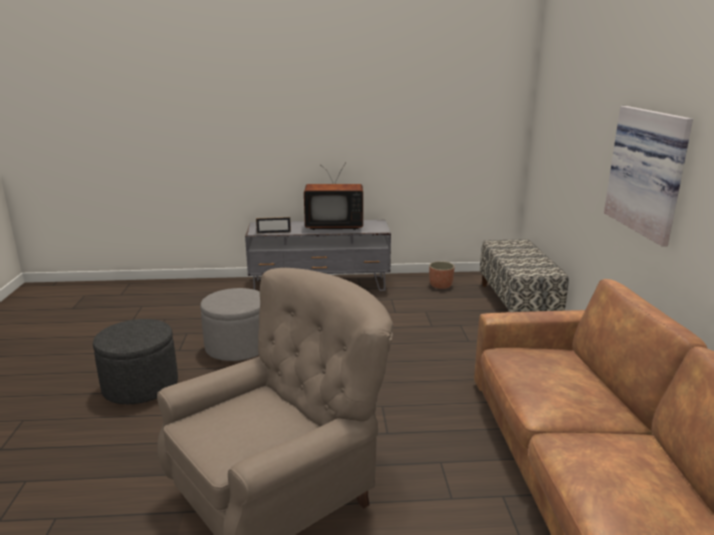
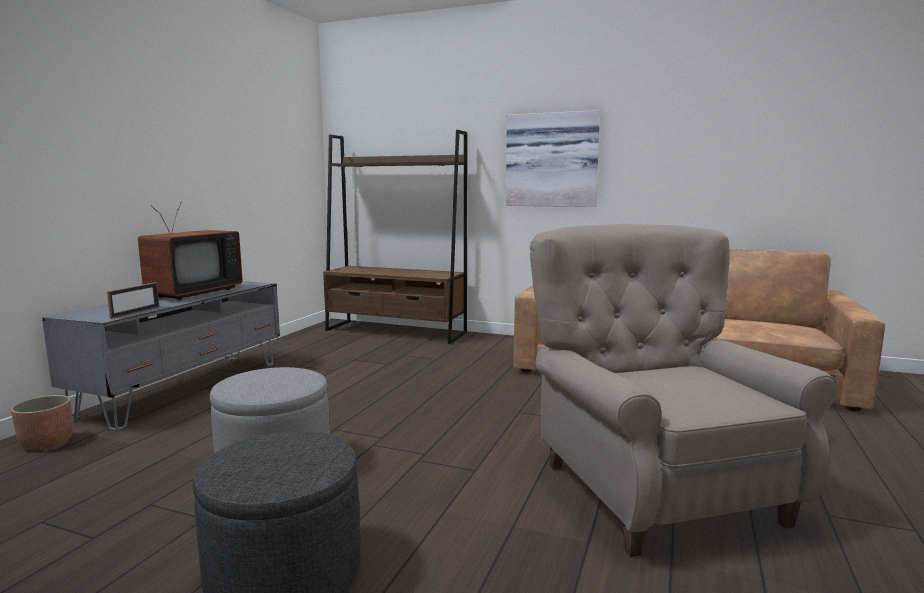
camera: 65 degrees left, 10 degrees down
(440, 285) = (309, 344): planter -> planter (46, 443)
(517, 304) = (395, 331): bench -> brown bookcase

